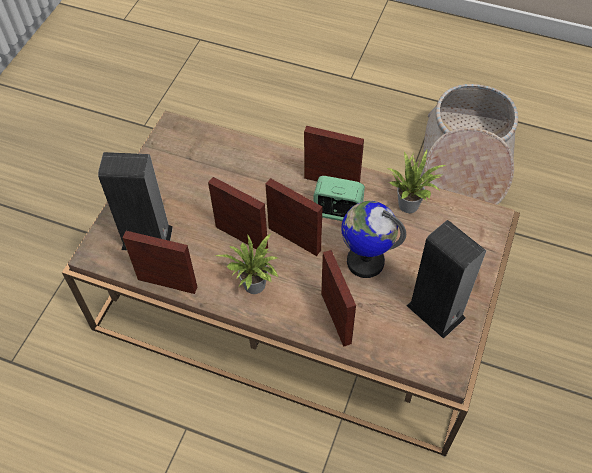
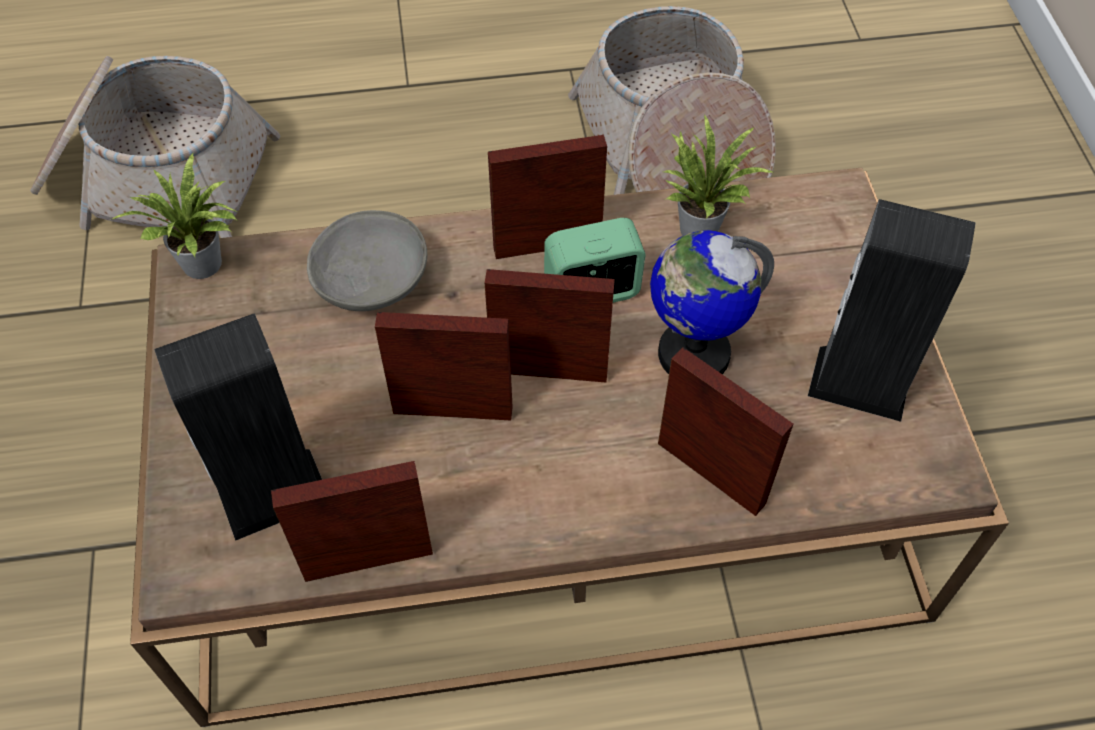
camera: 30 degrees left, 0 degrees up
(209, 78) = (156, 177): none -> basket
(243, 166) = (373, 284): none -> grey bowl
(255, 287) = (536, 488): potted plant -> potted plant (205, 267)

